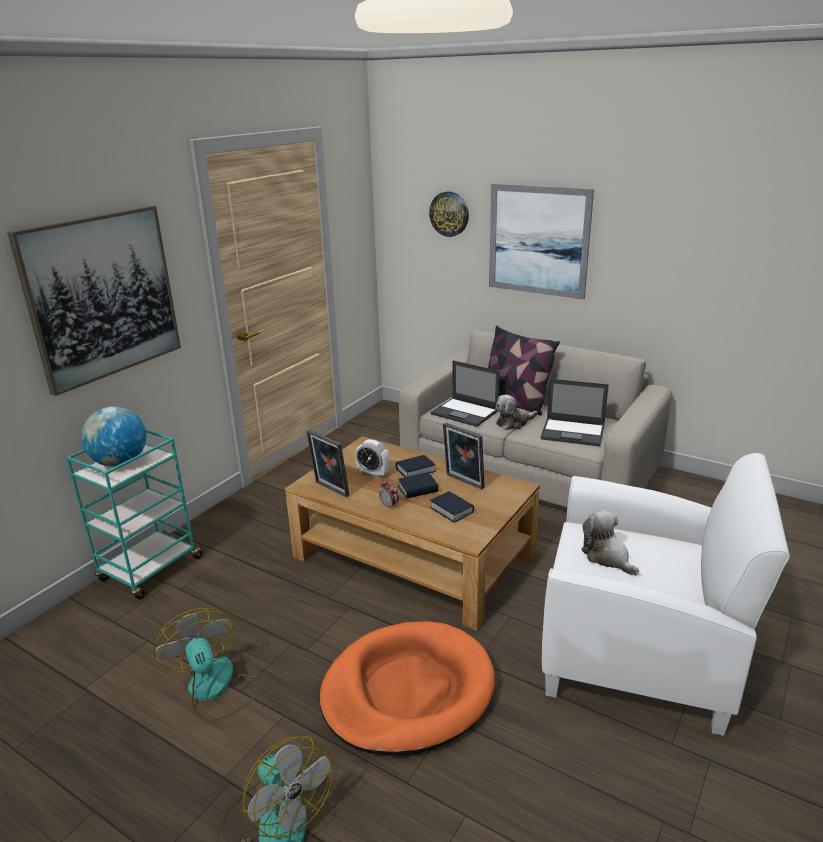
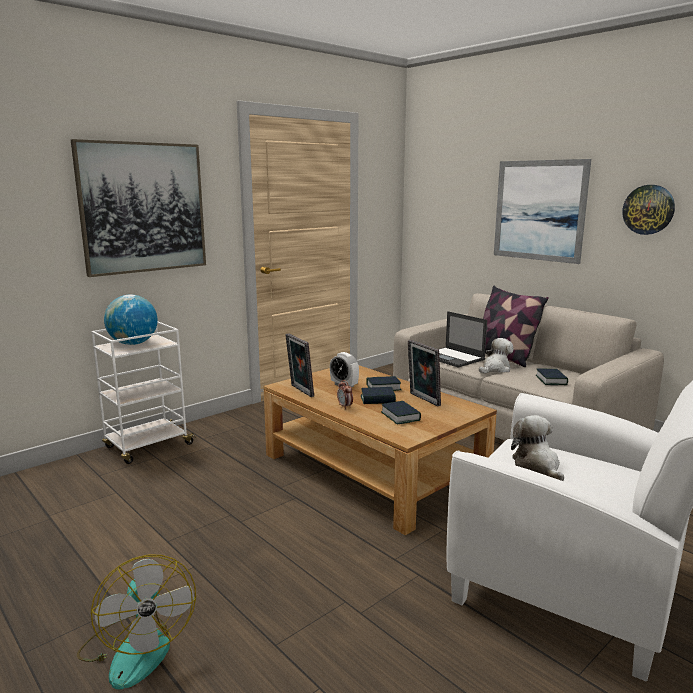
camera: 15 degrees right, 10 degrees down
(150, 570) = (147, 446): turquoise cart -> white cart
(216, 689) = (148, 536): fan -> none
(407, 691) = (315, 570): orange dog bed -> none
(449, 214) = (463, 191): wall clock -> wall clock (648, 209)
(513, 423) = (495, 369): plush toy -> plush toy turned 150 degrees clockwise
(573, 432) = (551, 380): laptop -> book

